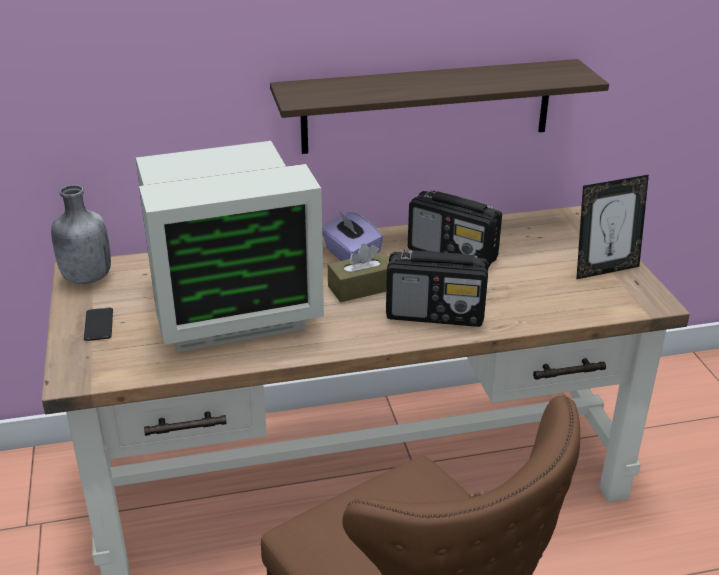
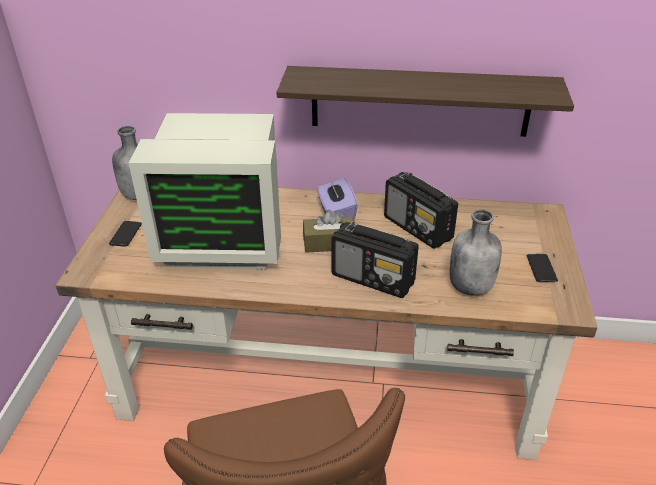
camera: 20 degrees right, 5 degrees up
(544, 301) = (471, 286): none -> grey bottle
(604, 269) = (541, 268): picture frame -> phone

